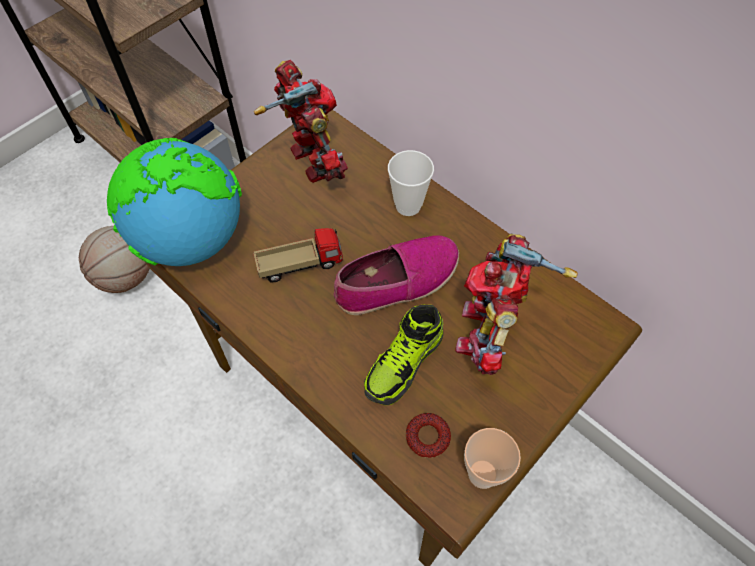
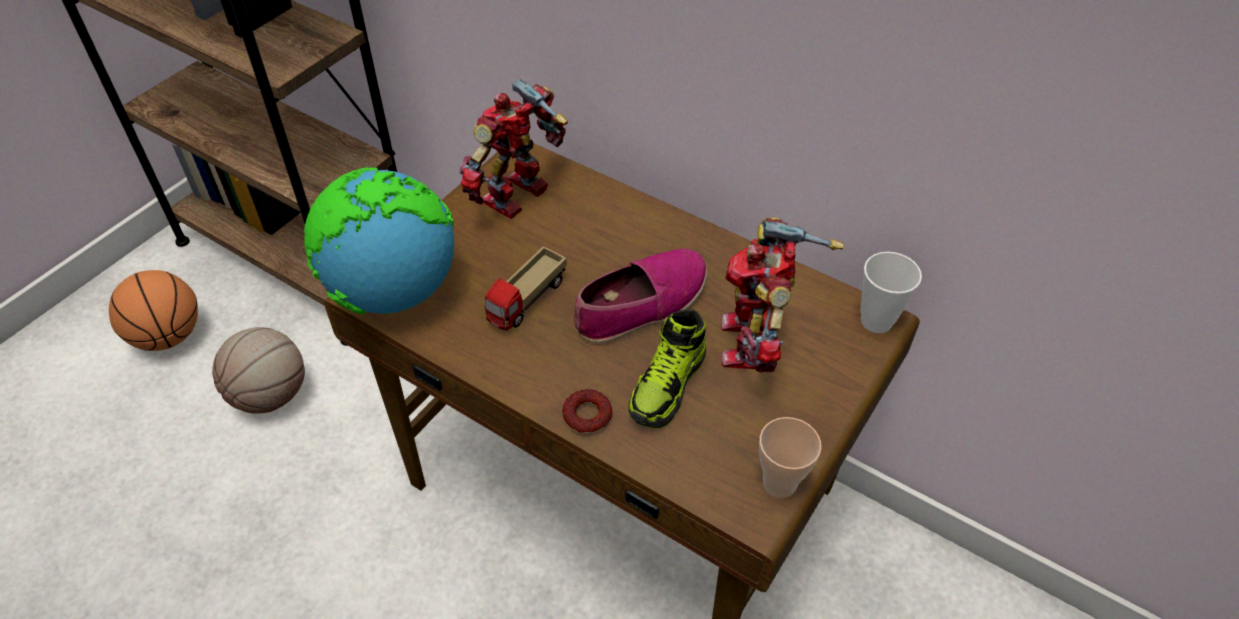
camera: 10 degrees left, 10 degrees down
(58, 217) = (168, 336): none -> basketball
(300, 264) = (527, 301): toy truck -> toy truck turned 150 degrees clockwise
(313, 163) = (519, 197): toy robot -> toy robot turned 105 degrees counterclockwise
(408, 206) = (637, 228): cup -> cup (876, 321)
(427, 437) = (710, 456): donut -> donut (587, 416)

